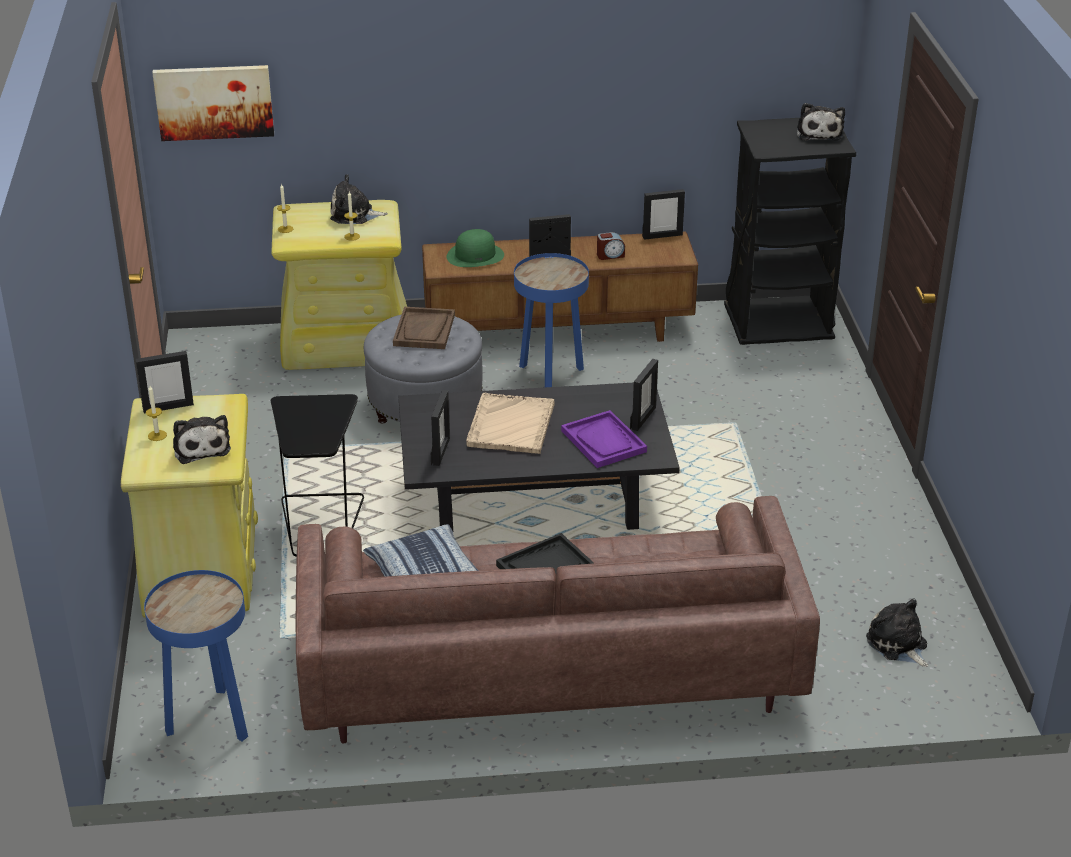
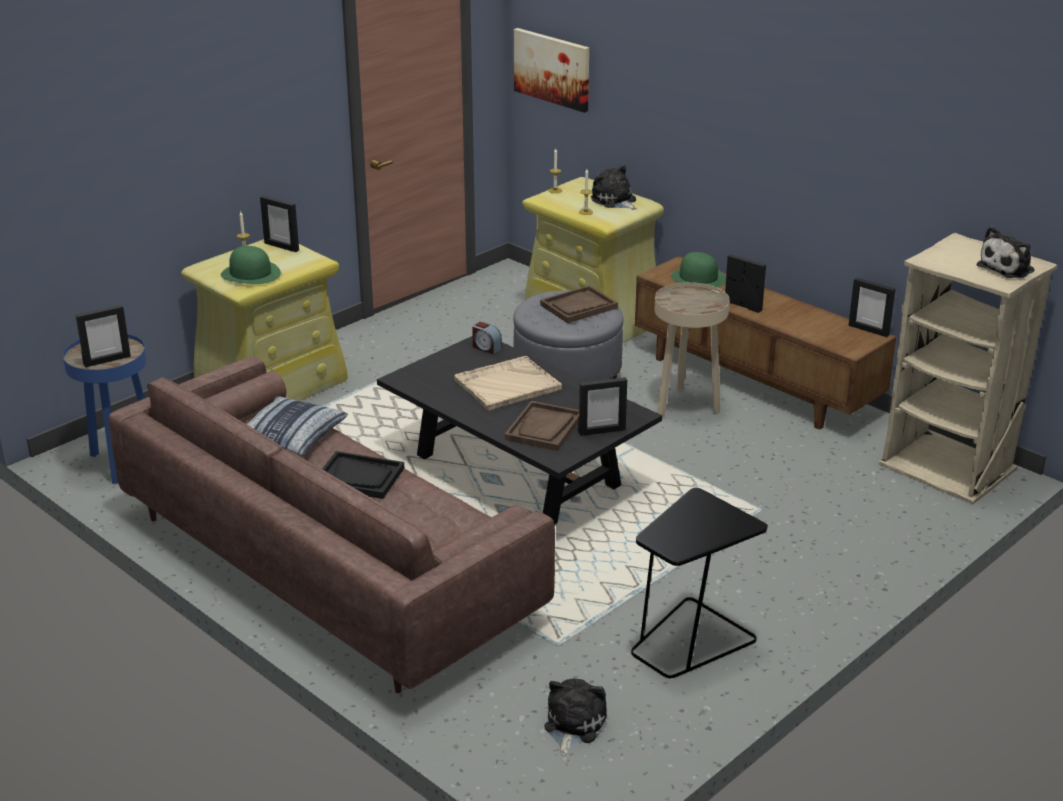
camera: 50 degrees right, 5 degrees down
(201, 447) = (251, 274): plush toy -> green hat
(321, 524) = (374, 404): black side table -> black side table (689, 641)
(440, 451) = (434, 374): picture frame -> picture frame (107, 360)
(550, 377) = (685, 406): blue side table -> beige side table
(604, 441) = (544, 428): purple tray -> brown tray
(610, 255) = (797, 323): alarm clock -> alarm clock (486, 347)
(779, 321) = (948, 467): black bookcase -> beige bookcase

